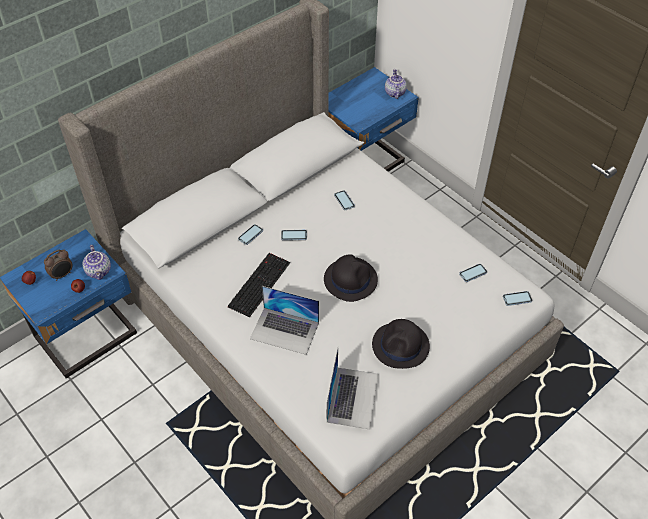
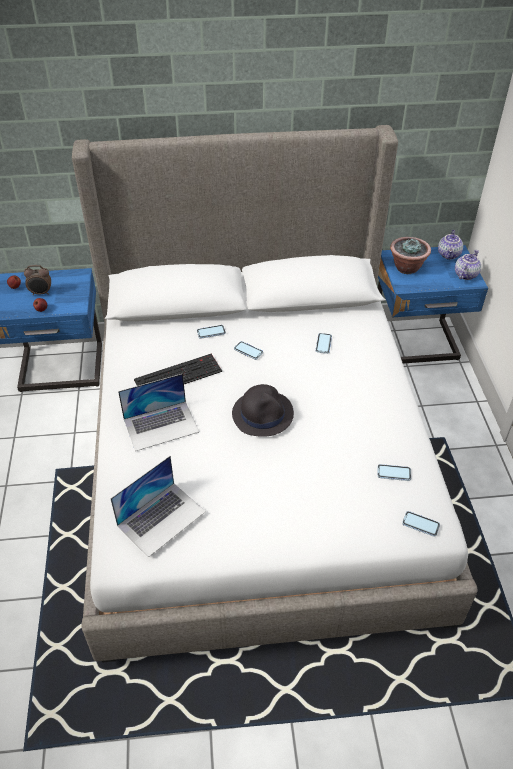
camera: 35 degrees right, 5 degrees down
(99, 271) = (69, 303): teapot -> teapot (449, 255)
(285, 330) = (161, 425): laptop -> laptop turned 75 degrees counterclockwise
(348, 106) = (406, 268): none -> potted plant
(401, 346) = (253, 499): black hat -> none

